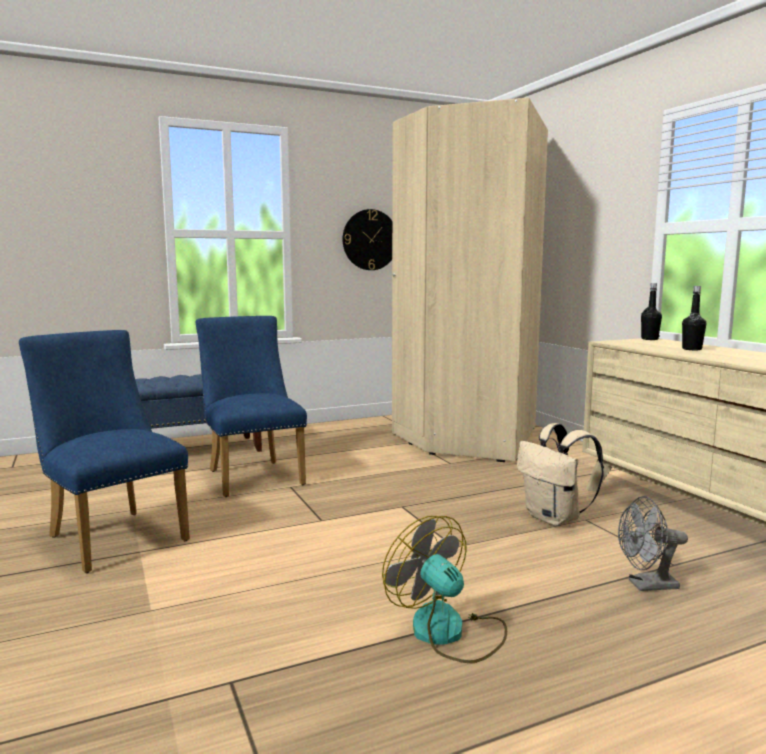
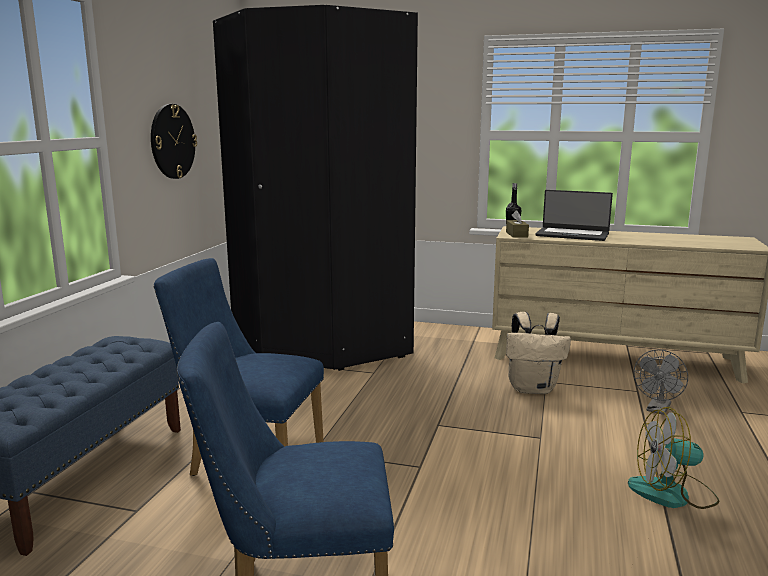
camera: 50 degrees left, 5 degrees up
(463, 436) = (321, 344): beige wardrobe -> black wardrobe
(623, 342) = (516, 234): none -> brown tissue box
(692, 349) = (572, 234): black bottle -> laptop

